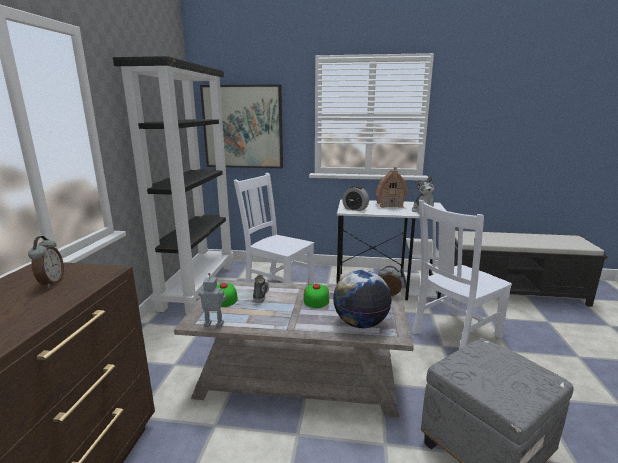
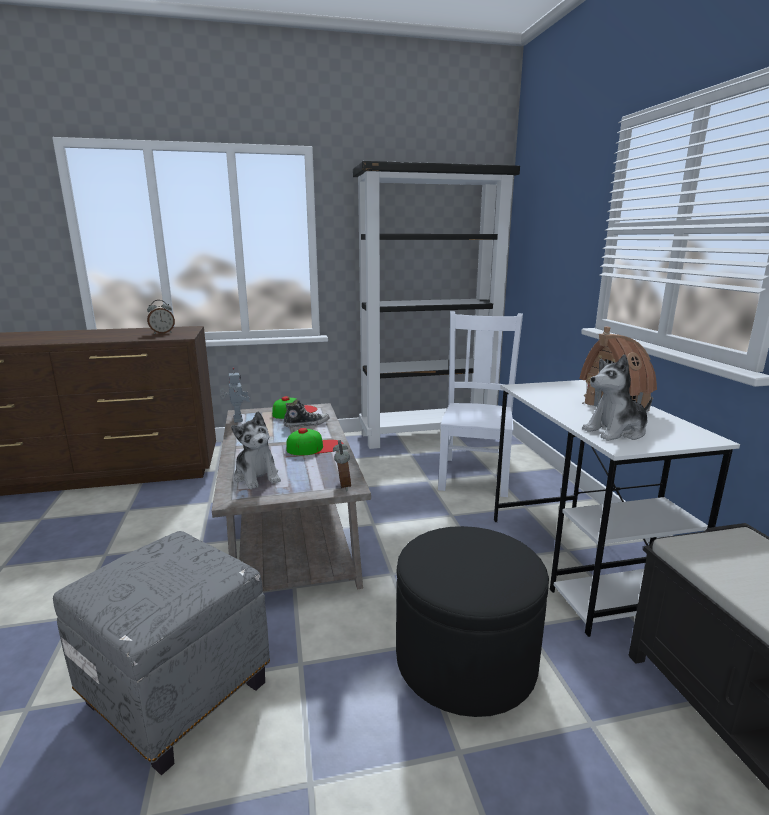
camera: 70 degrees right, 0 degrees up
(243, 127) = (541, 246): picture -> none
(355, 209) = (541, 390): alarm clock -> none
(360, 323) = (257, 476): globe -> plush toy
(454, 335) = (465, 660): white chair -> black ottoman

